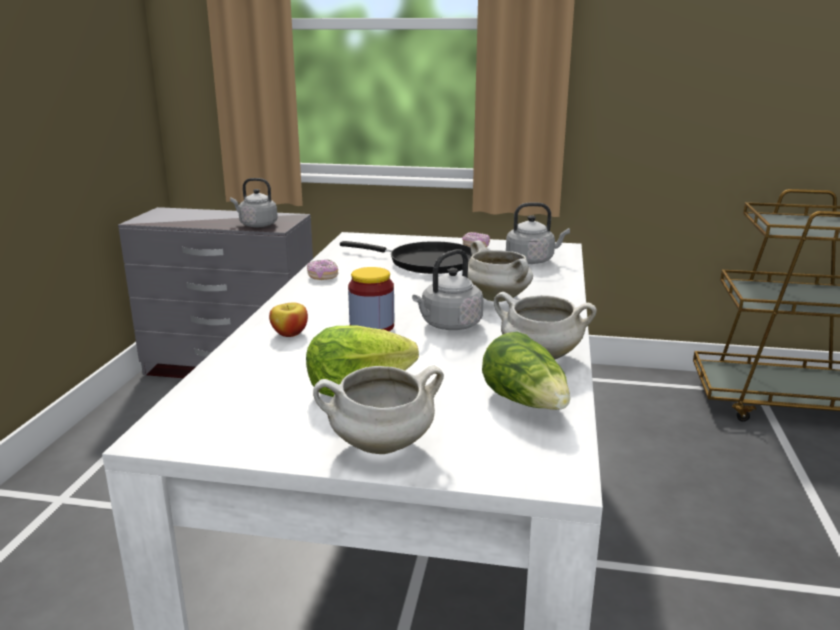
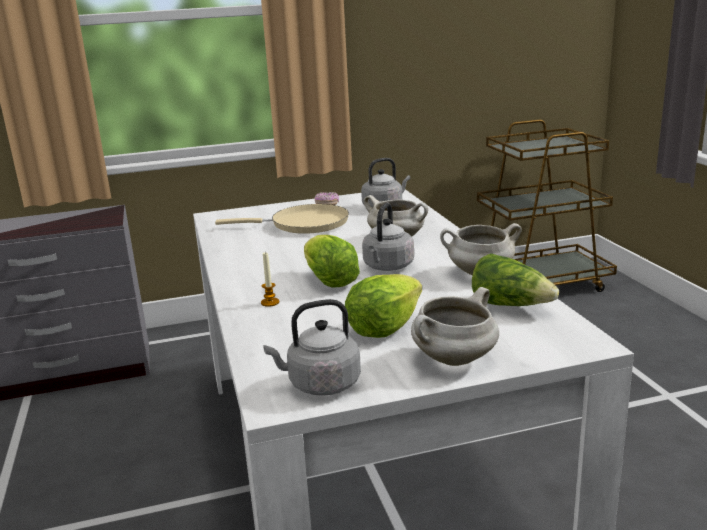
camera: 25 degrees left, 0 degrees up
(256, 225) = (84, 223): grey kettle -> grey kettle (320, 384)
(290, 333) = (270, 302): apple -> candle
(323, 277) = (232, 253): donut -> none
(372, 326) = (329, 281): jar -> lettuce
(426, 262) = (304, 224): black frying pan -> beige frying pan

